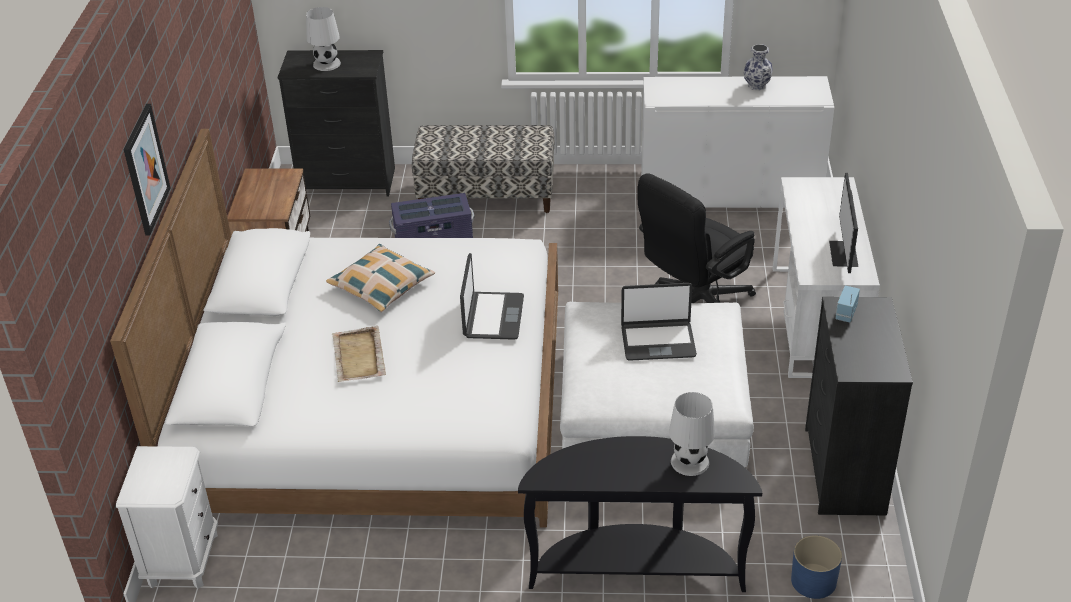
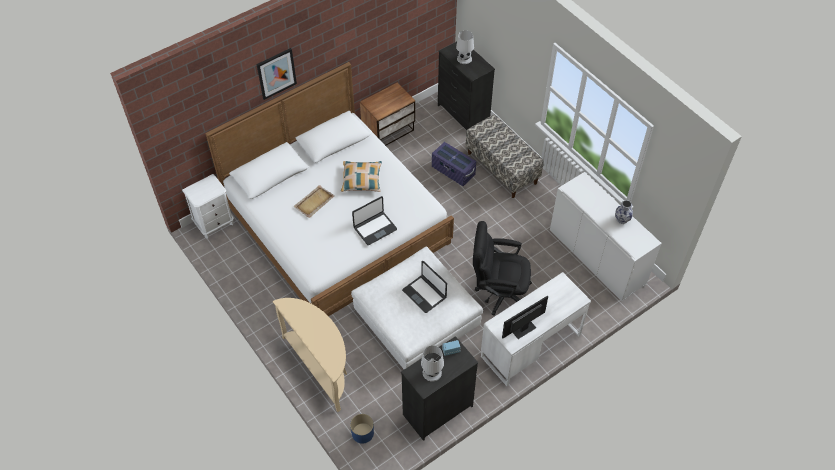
camera: 50 degrees right, 15 degrees up
(636, 567) = (321, 366): black console table -> beige console table
(690, 461) = (332, 347): white table lamp -> white table lamp (432, 372)

